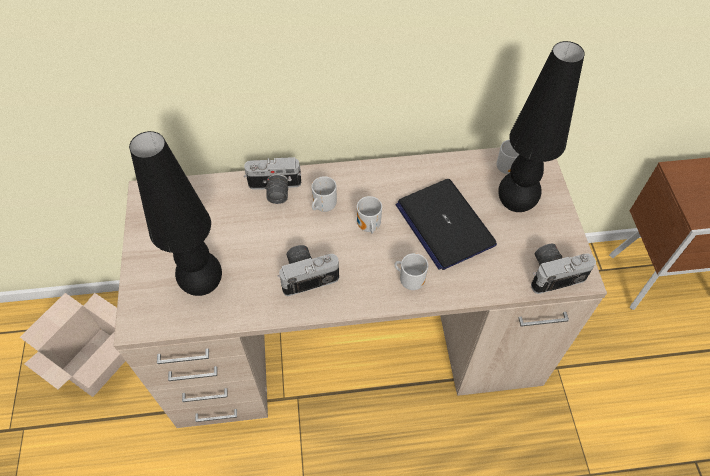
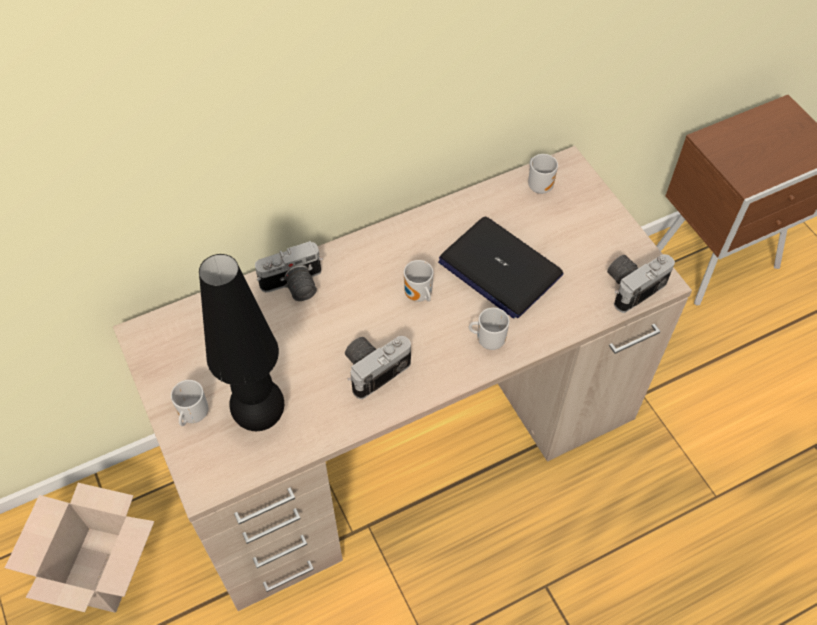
camera: 20 degrees left, 0 degrees up
(323, 206) = (357, 288): mug -> mug (192, 415)
(515, 204) = (564, 224): black table lamp -> none

